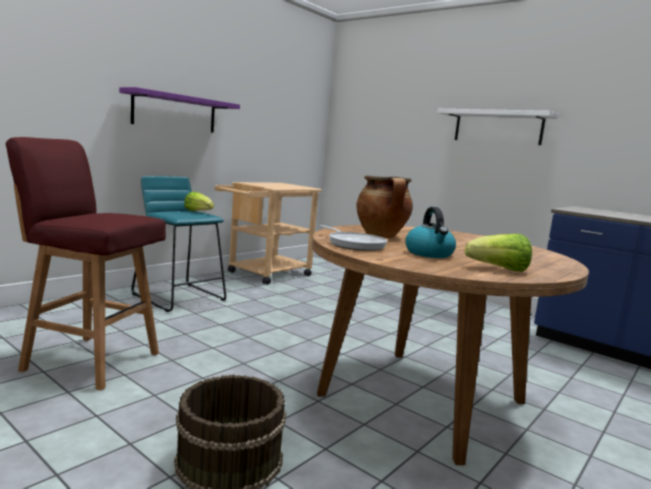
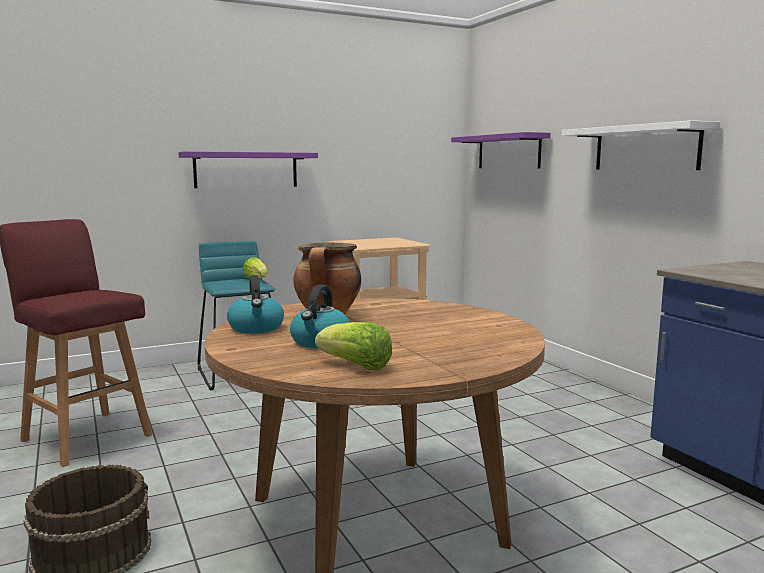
camera: 25 degrees right, 0 degrees up
(354, 244) = (256, 328): frying pan -> kettle
(371, 121) = (508, 152): none -> purple shelf

